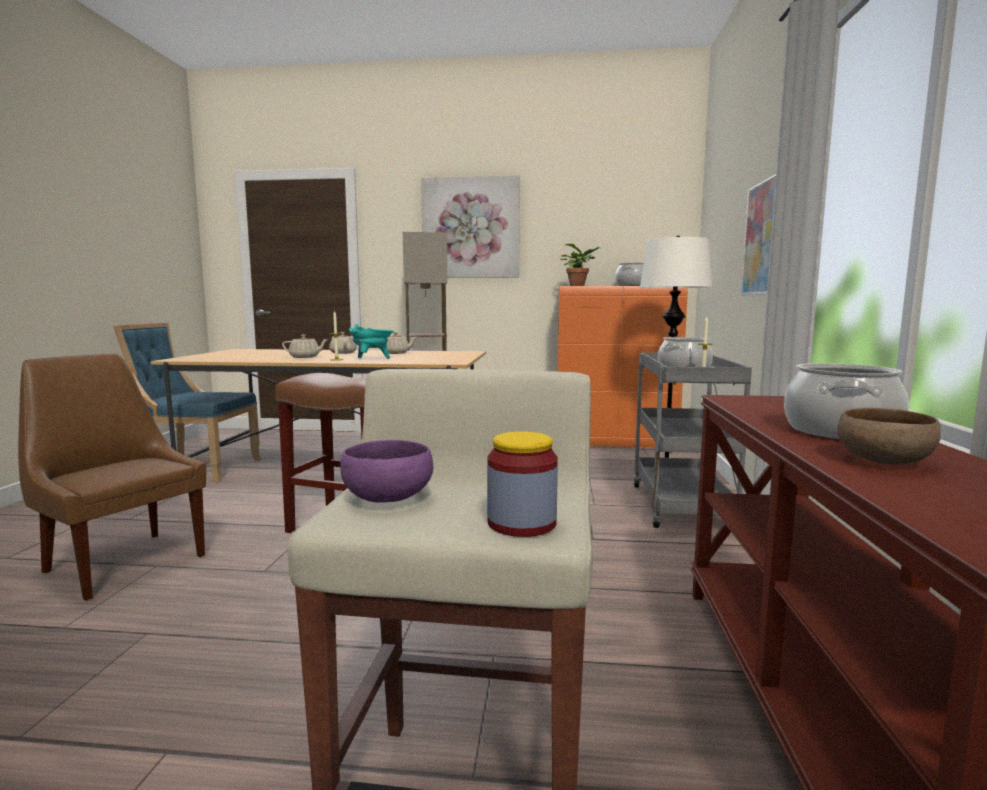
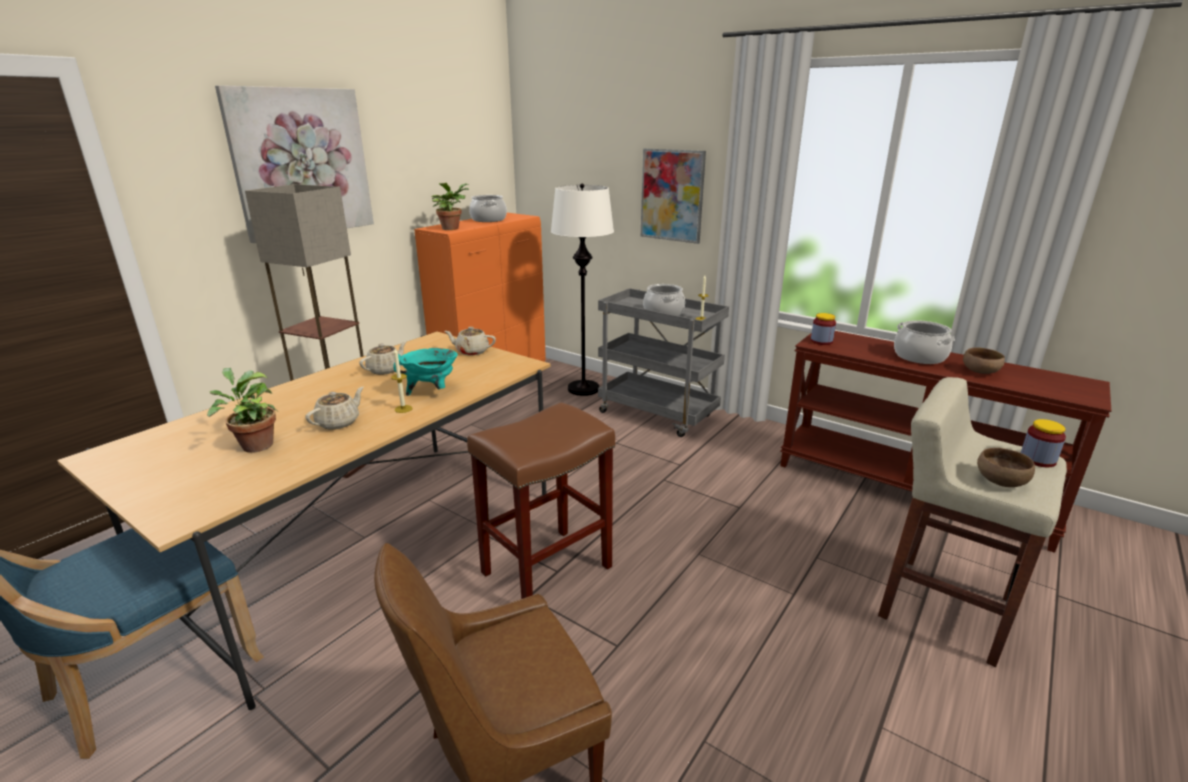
camera: 60 degrees left, 15 degrees up
(265, 355) = (254, 445): none -> potted plant
(343, 353) = (323, 394): beige teapot -> beige teapot (471, 351)
(388, 498) = (999, 481): purple bowl -> brown bowl
(750, 399) = (821, 341): none -> jar

